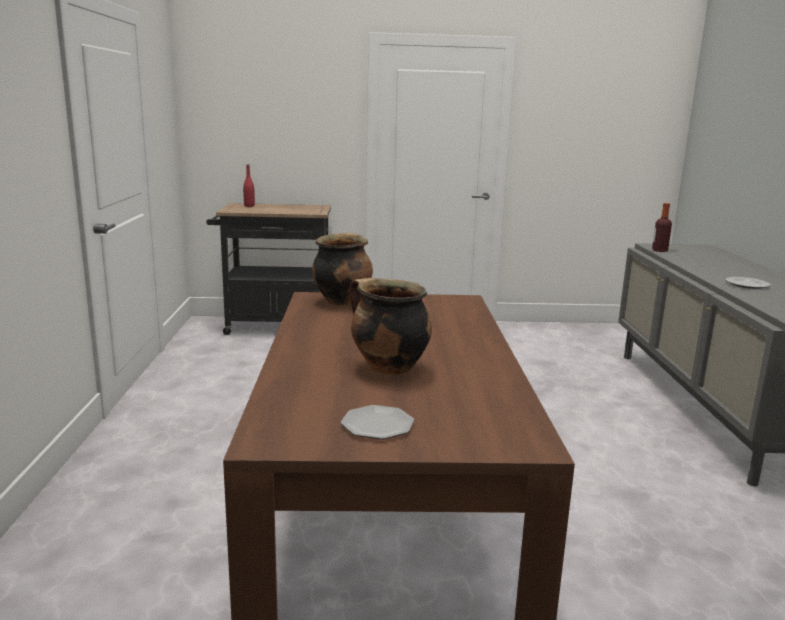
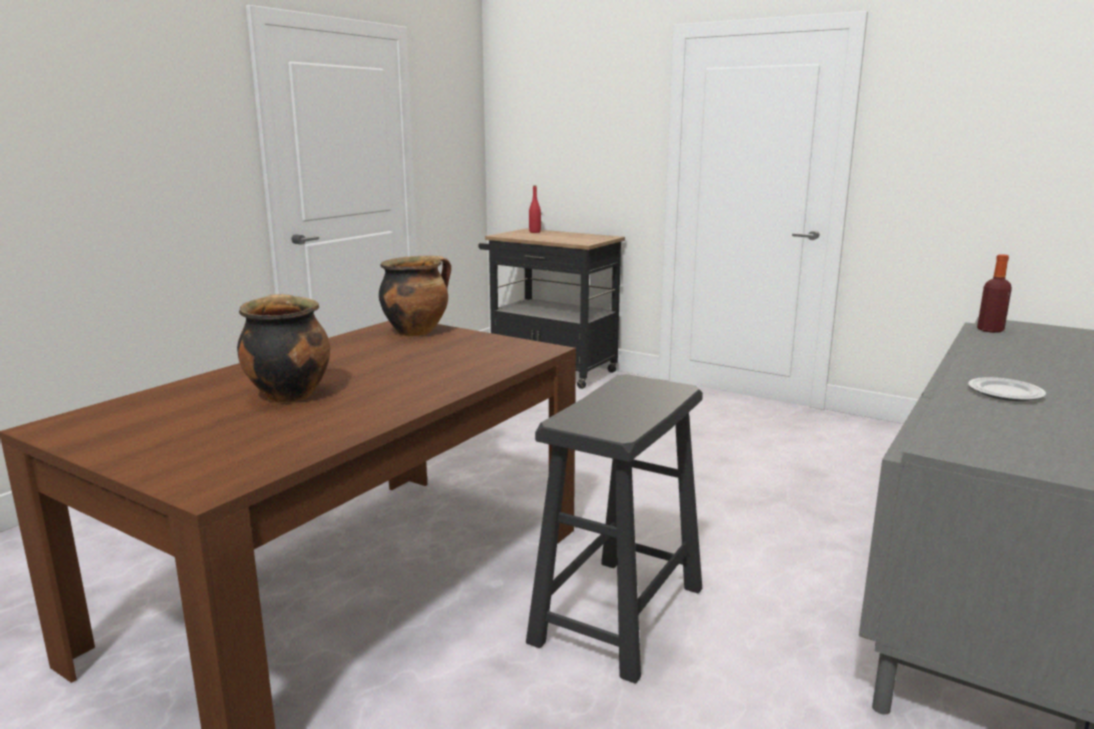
camera: 35 degrees right, 0 degrees up
(378, 425) = (148, 437): plate -> none
(575, 483) = (617, 615): none -> black stool

